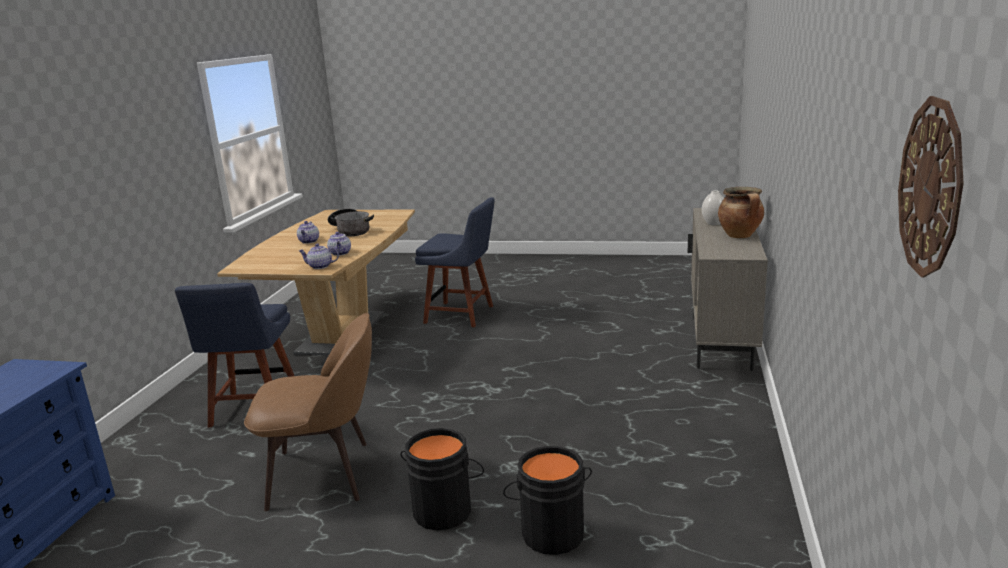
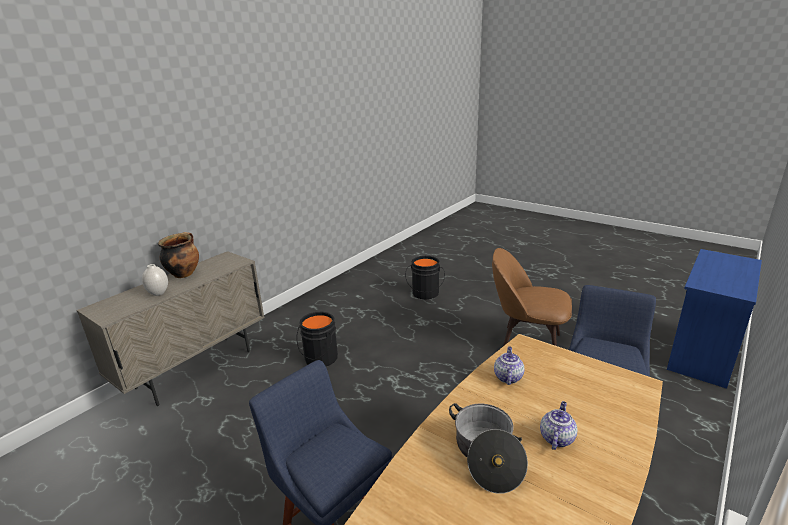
camera: 155 degrees left, 5 degrees up
(320, 266) = (531, 352): teapot -> none
(443, 510) = (466, 312): black bucket -> black bucket (319, 358)
(931, 187) = (387, 105): wall clock -> none

